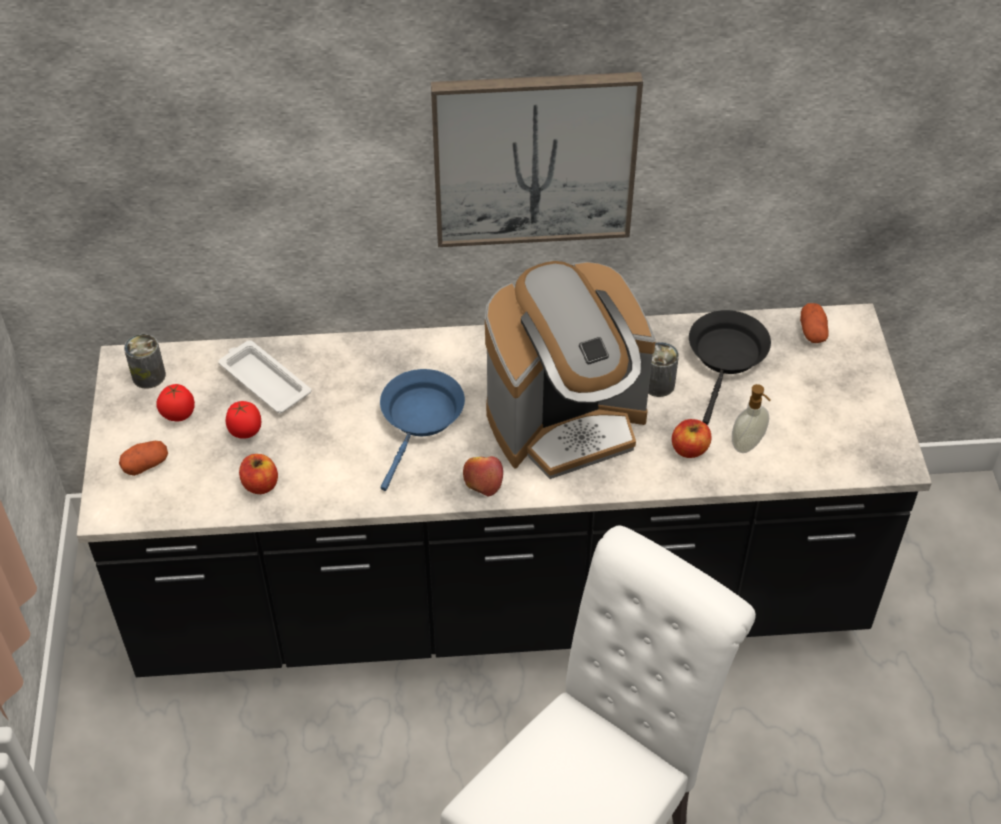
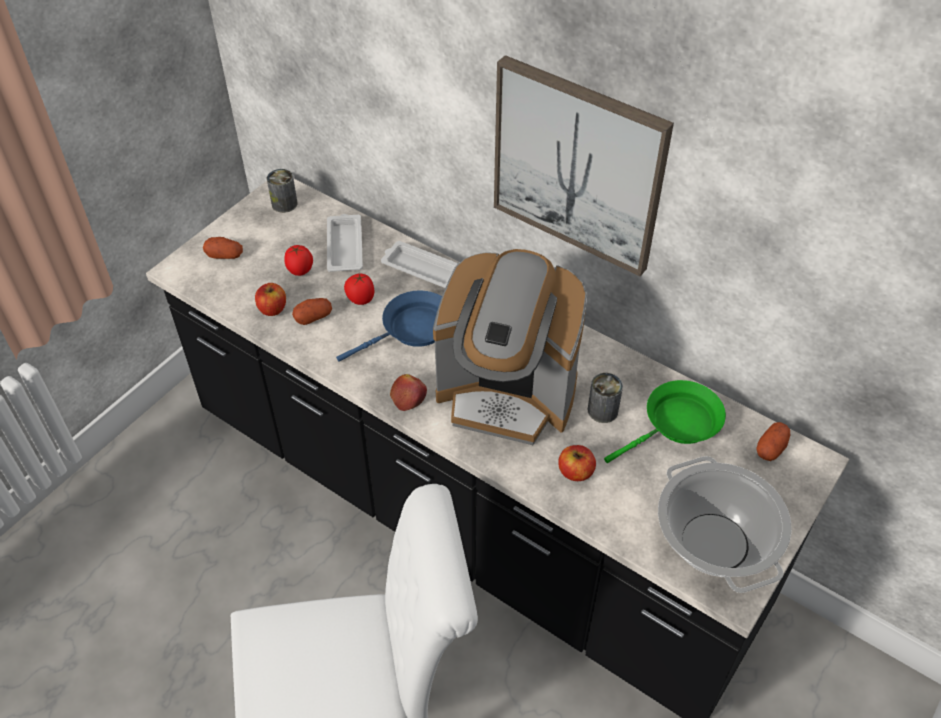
camera: 40 degrees right, 0 degrees up
(178, 415) = (274, 237): tomato -> tomato (360, 299)
(311, 466) = (313, 317): none -> potato
(365, 357) = (421, 269): none -> white tray
(726, 357) = (677, 424): black frying pan -> green frying pan
(748, 444) = (624, 499): soap dispenser -> none
(846, 433) = (715, 544): none -> cooking pot

